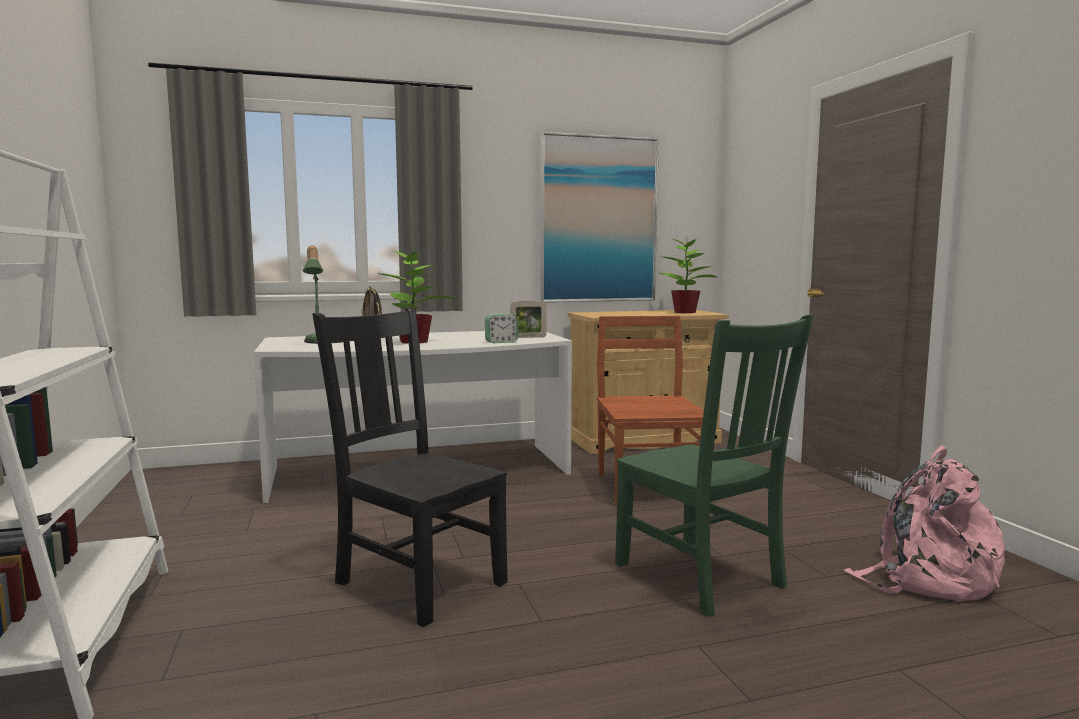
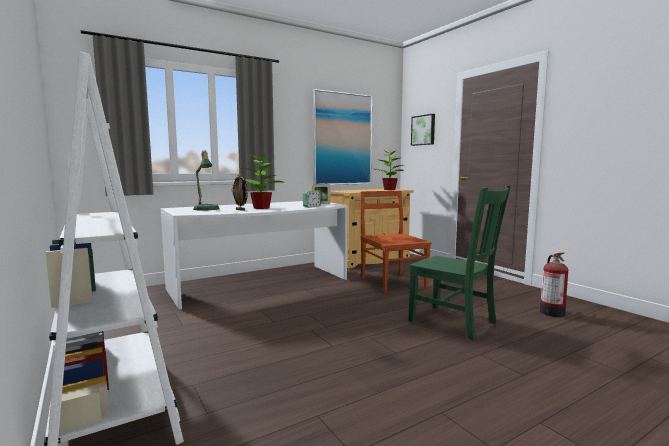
camera: 15 degrees left, 0 degrees up
(417, 580) = (312, 341): black chair -> none
(756, 200) = (423, 130): none -> picture
(927, 578) = (551, 312): pink backpack -> fire extinguisher

